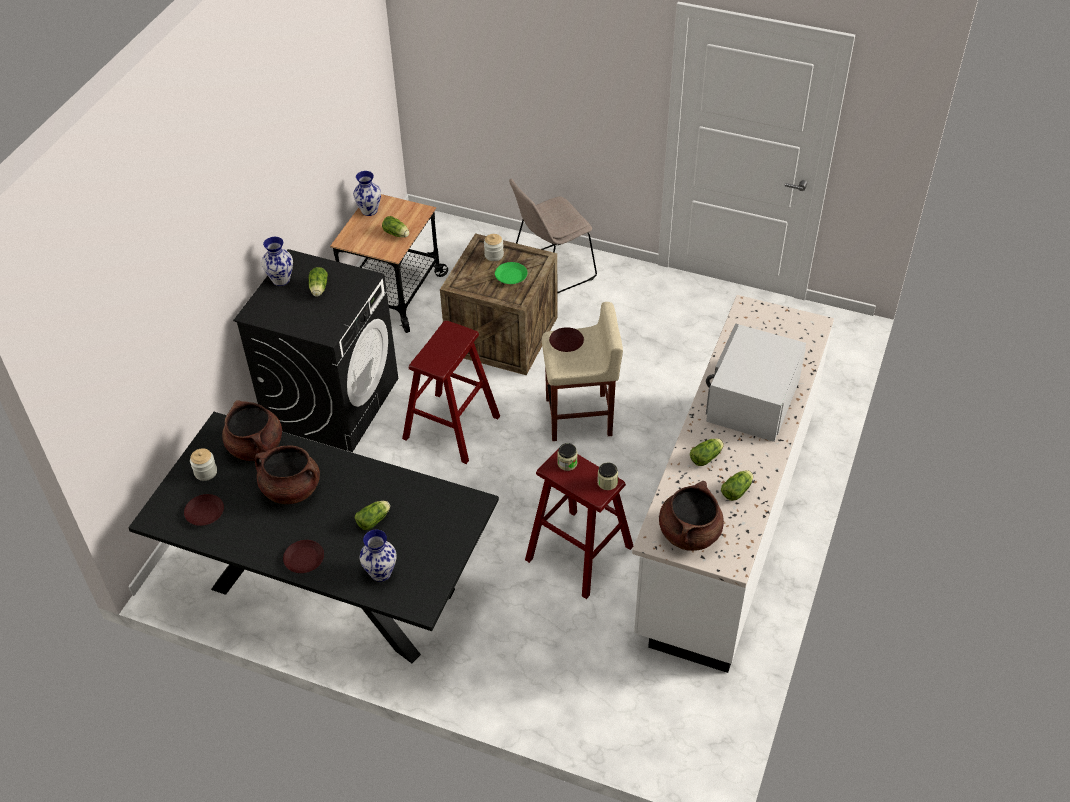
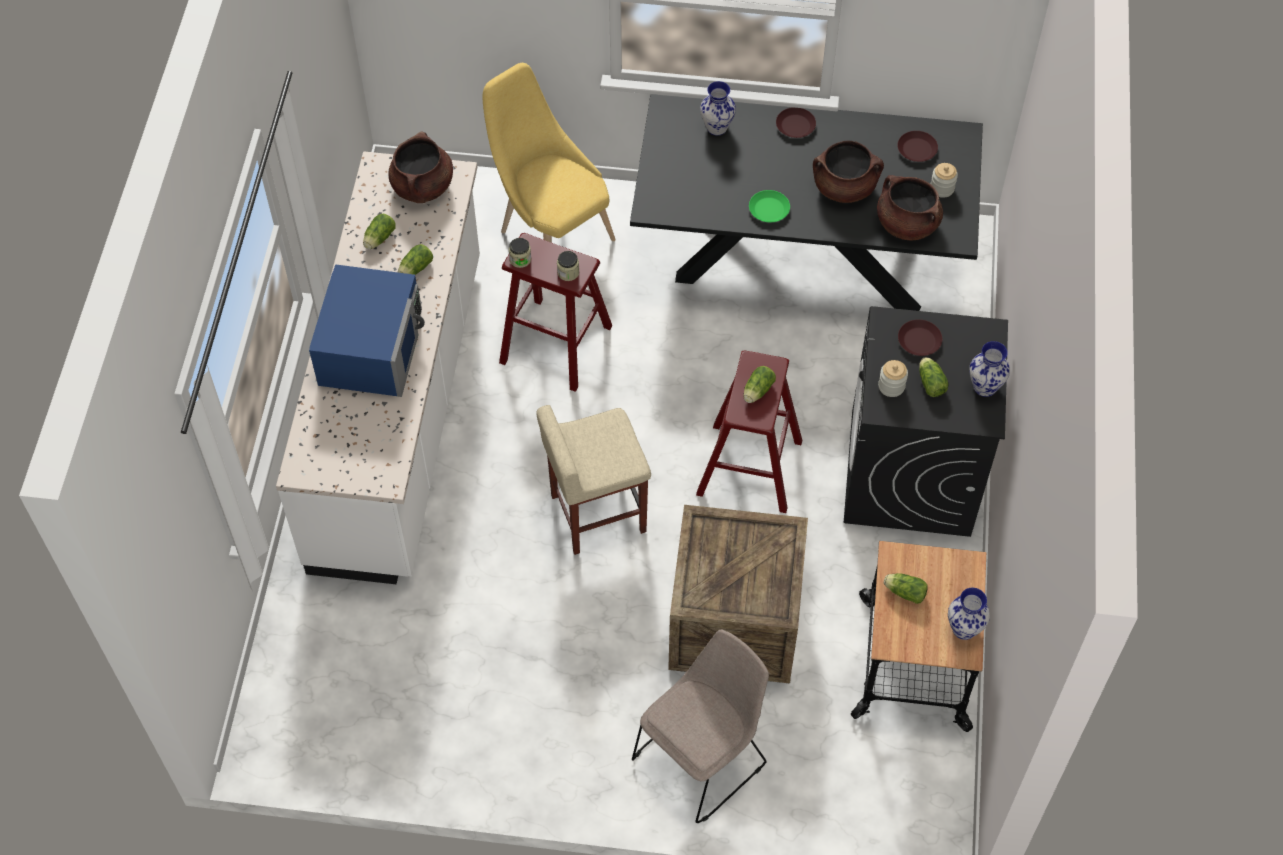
camera: 165 degrees right, 10 degrees up
(374, 520) = (745, 174): lettuce -> lettuce (757, 391)
(494, 255) = (757, 595): jar -> jar (891, 386)
(510, 276) = (721, 561): green plate -> green plate (769, 209)
(556, 664) = (551, 232): none -> yellow chair
(566, 343) = (615, 458): brown plate -> brown plate (919, 340)
(751, 400) = (371, 347): white microwave -> blue microwave

